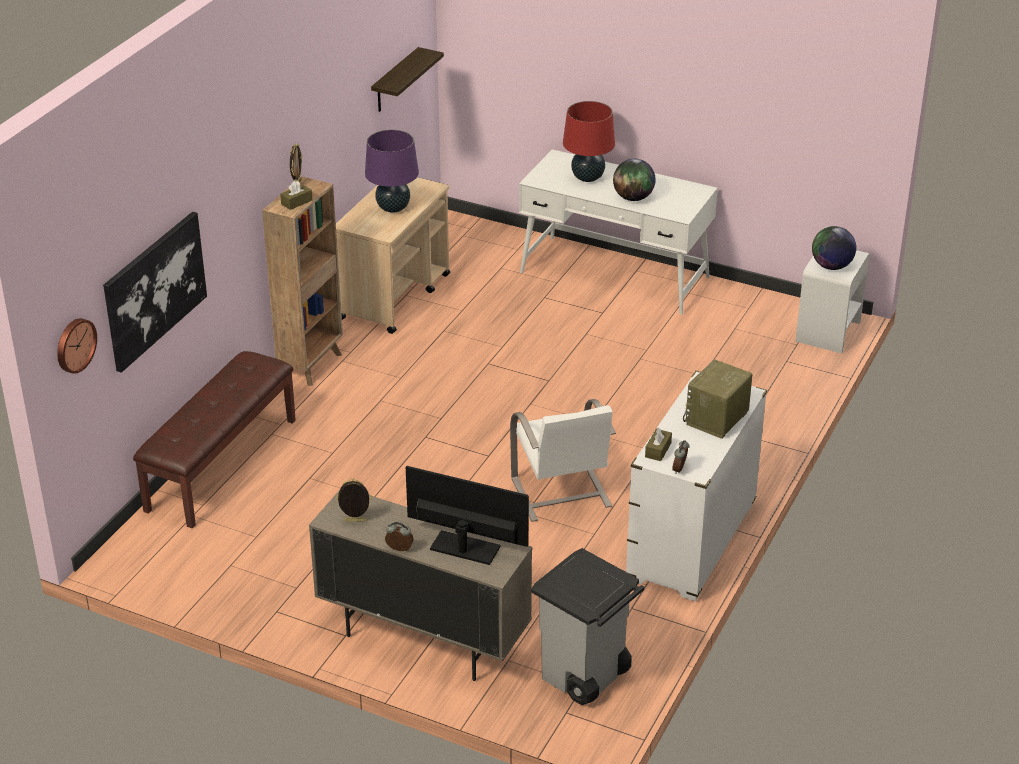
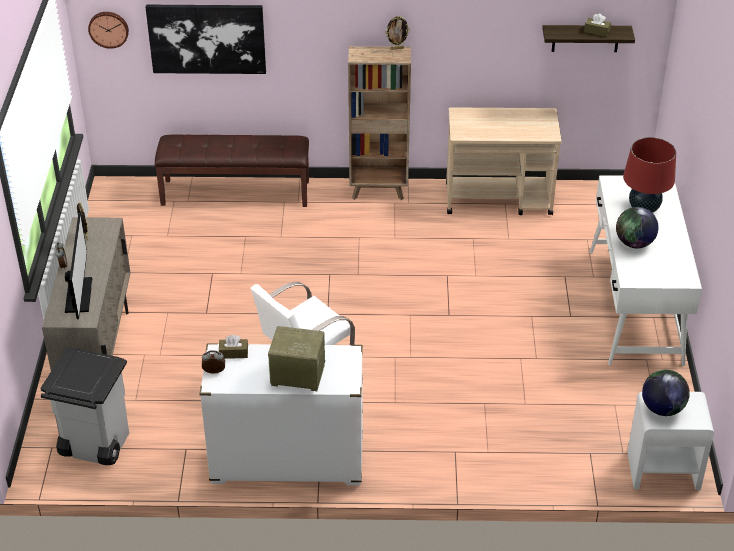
camera: 65 degrees right, 5 degrees up
(296, 202) = (370, 56): brown tissue box -> brown tissue box (597, 31)
(393, 208) = (501, 126): purple table lamp -> none

